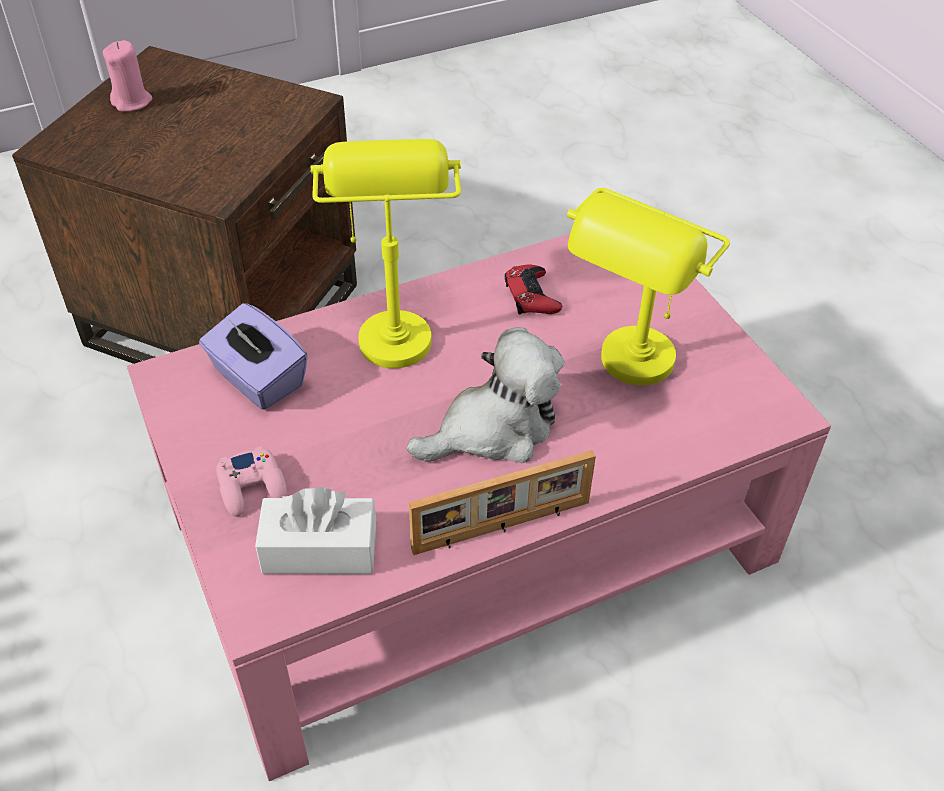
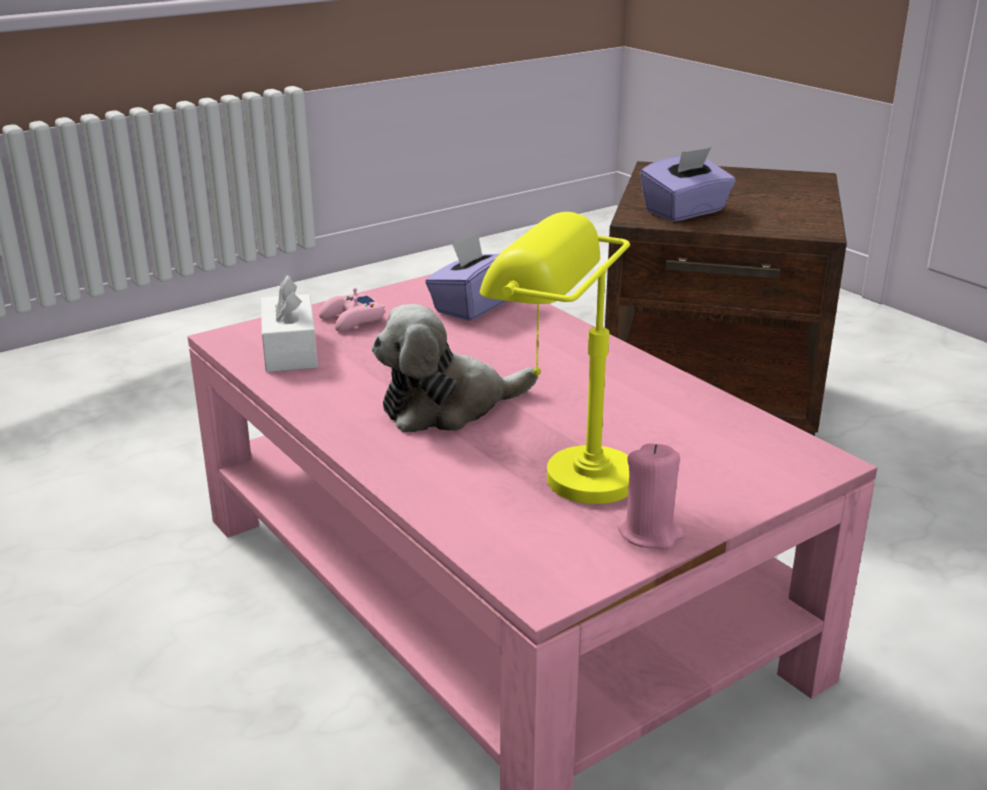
camera: 80 degrees right, 20 degrees down
(132, 102) = (743, 179): pink candle -> pink candle (650, 533)
(215, 162) = (685, 212): none -> purple tissue box
(392, 324) = (571, 348): yellow table lamp -> none
(494, 430) = (448, 407): plush toy -> plush toy turned 105 degrees clockwise
(502, 528) = (322, 421): picture frame -> none
(531, 296) = (661, 411): red game controller -> none

